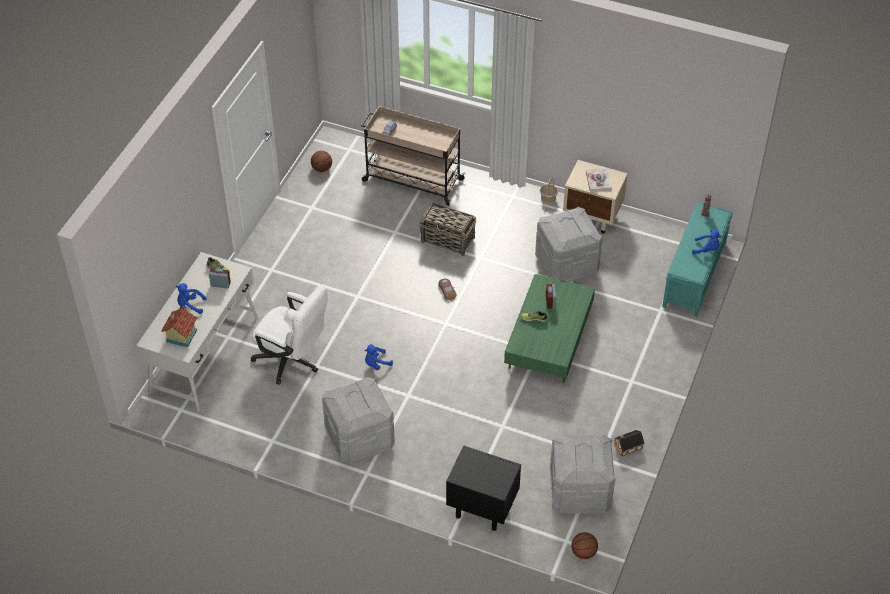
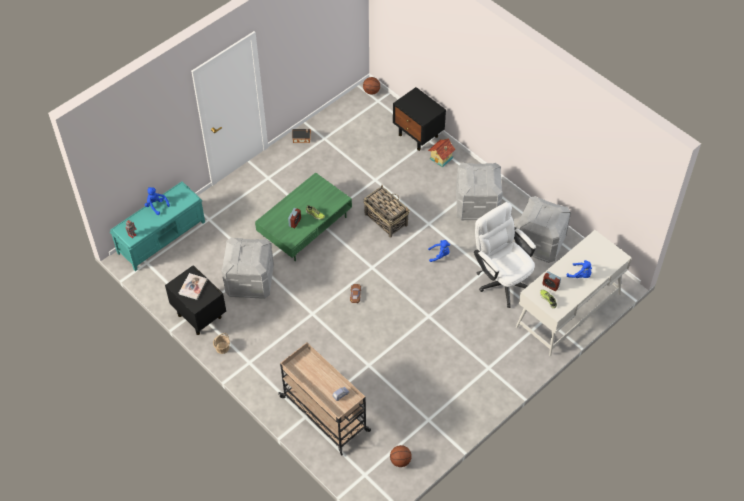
camera: 155 degrees left, 5 degrees up
(180, 336) = (595, 253): toy house -> toy house (441, 158)
(448, 240) = (328, 340): basket -> basket (385, 219)
(579, 491) = (351, 124): grey storage box -> grey storage box (539, 243)
(593, 217) = (199, 316): beige nightstand -> black nightstand

